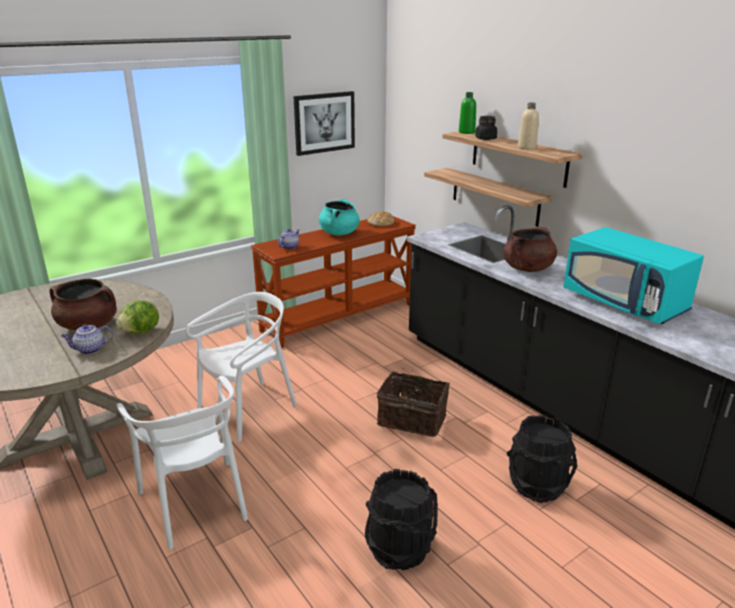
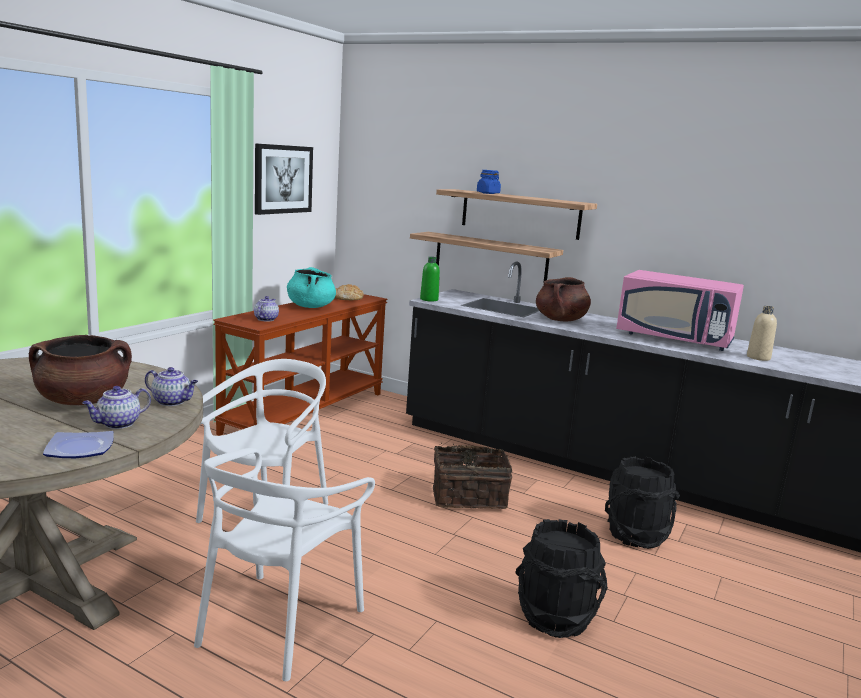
camera: 25 degrees left, 10 degrees down
(48, 370) = (78, 449): none -> plate
(141, 332) = (172, 402): lettuce -> teapot
(195, 503) = (279, 624): white chair -> white chair turned 75 degrees clockwise
(466, 132) = (458, 189): green bottle -> green bottle (429, 299)
(485, 138) = (488, 193): black jar -> blue jar
(527, 147) = (540, 198): beige bottle -> beige bottle (758, 357)
(625, 303) = (675, 339): turquoise microwave -> pink microwave

